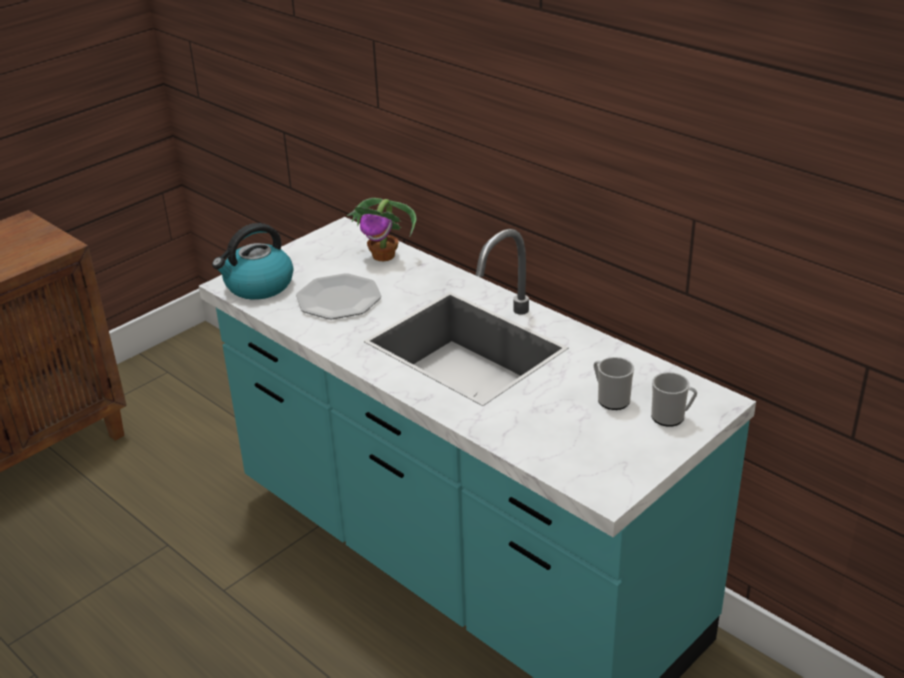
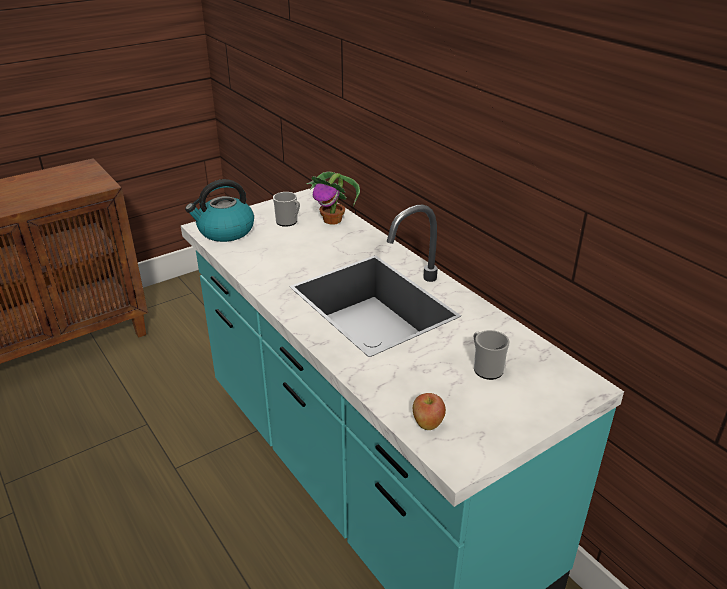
camera: 10 degrees right, 0 degrees up
(339, 299) = (283, 249): plate -> none
(566, 463) = (427, 424): none -> apple
(671, 417) = (538, 394): mug -> mug (288, 222)

